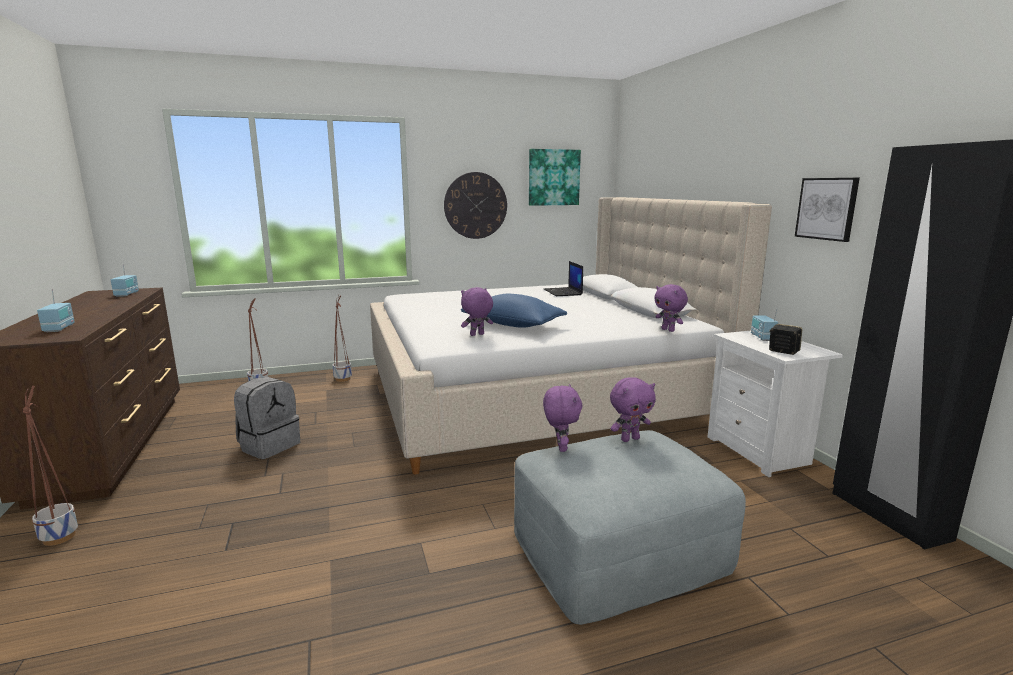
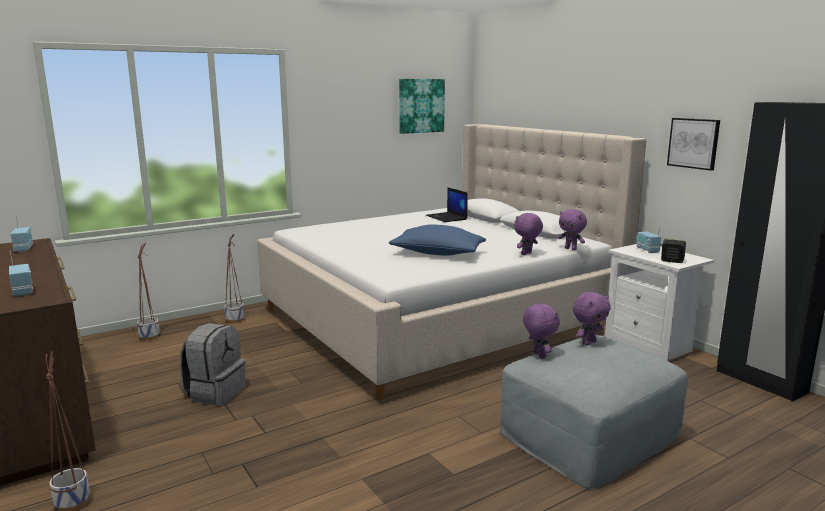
camera: 15 degrees left, 0 degrees up
(475, 205) = (351, 135): wall clock -> none
(477, 335) = (415, 265): purple plush toy -> purple plush toy (527, 254)

